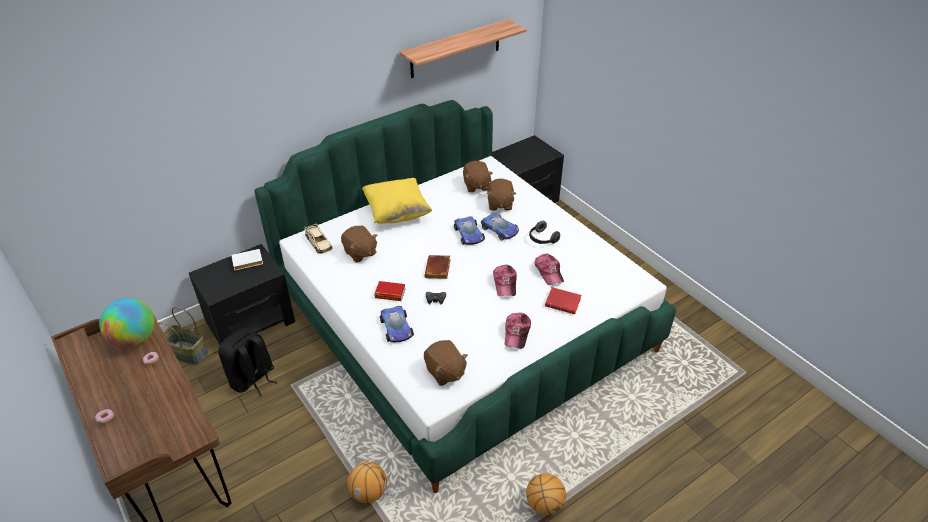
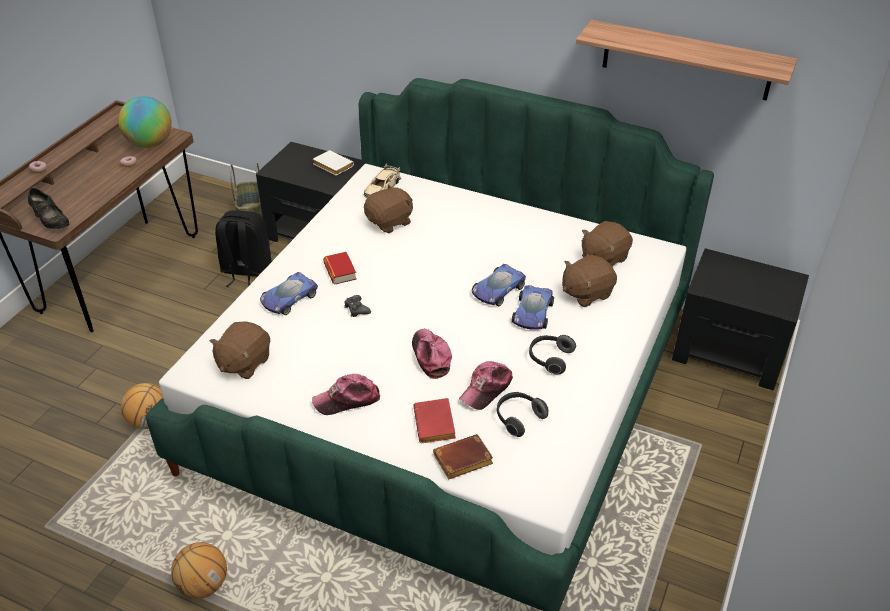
camera: 60 degrees right, 0 degrees up
(184, 435) = (51, 222): none -> black shoe
(360, 253) = (390, 222): brown plush toy -> brown plush toy turned 150 degrees counterclockwise
(397, 213) = (484, 219): yellow pillow -> none
(438, 270) = (410, 291): brown book -> brown book (462, 461)
(505, 283) = (430, 356): cap -> cap turned 105 degrees clockwise
(579, 269) = (518, 418): none -> headphones

